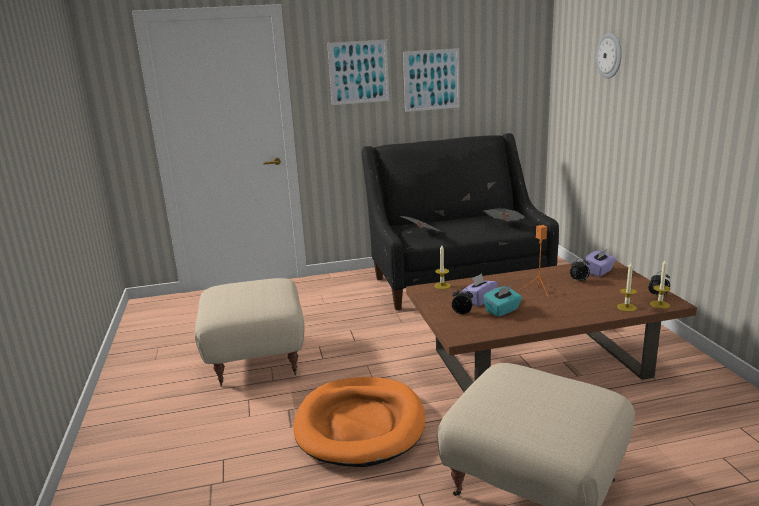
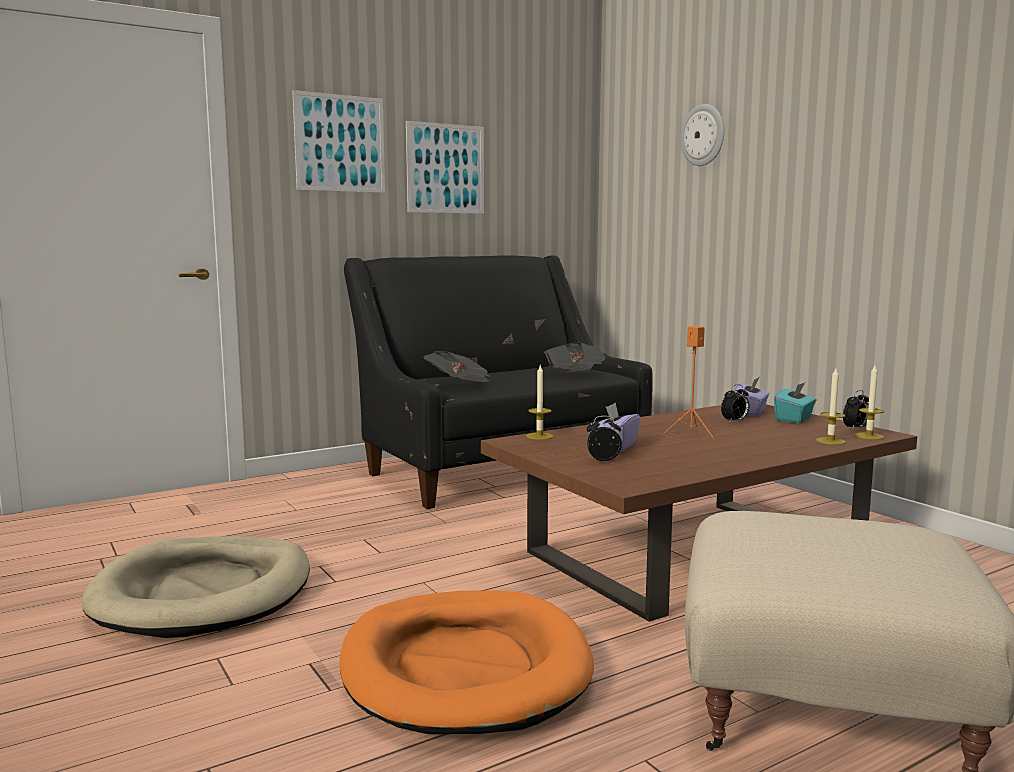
camera: 20 degrees left, 10 degrees down
(257, 358) = (204, 593): beige ottoman -> beige dog bed
(502, 310) = (662, 455): turquoise tissue box -> turquoise tissue box (794, 419)

